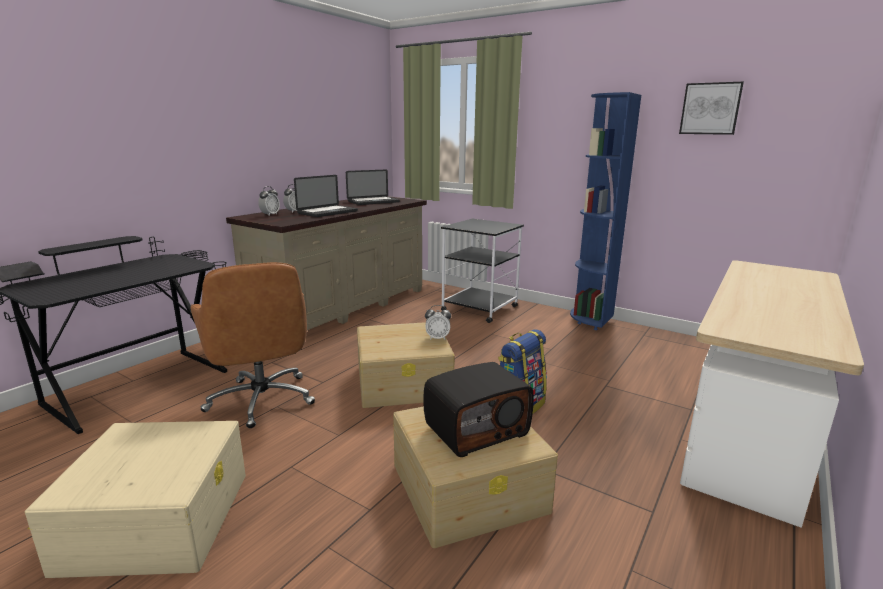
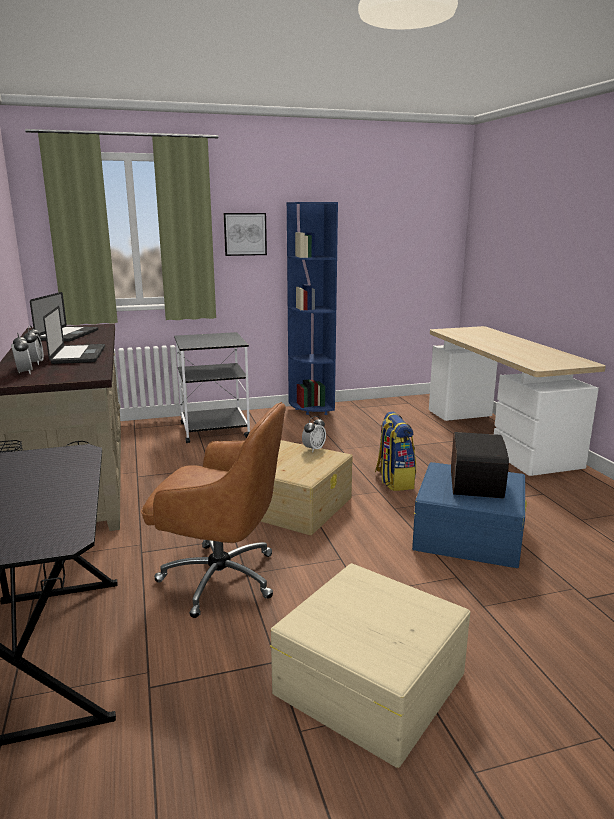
camera: 50 degrees left, 0 degrees up
(469, 487) = (468, 533): beige storage box -> blue storage box
(710, 108) = (374, 214): picture -> picture (245, 234)

